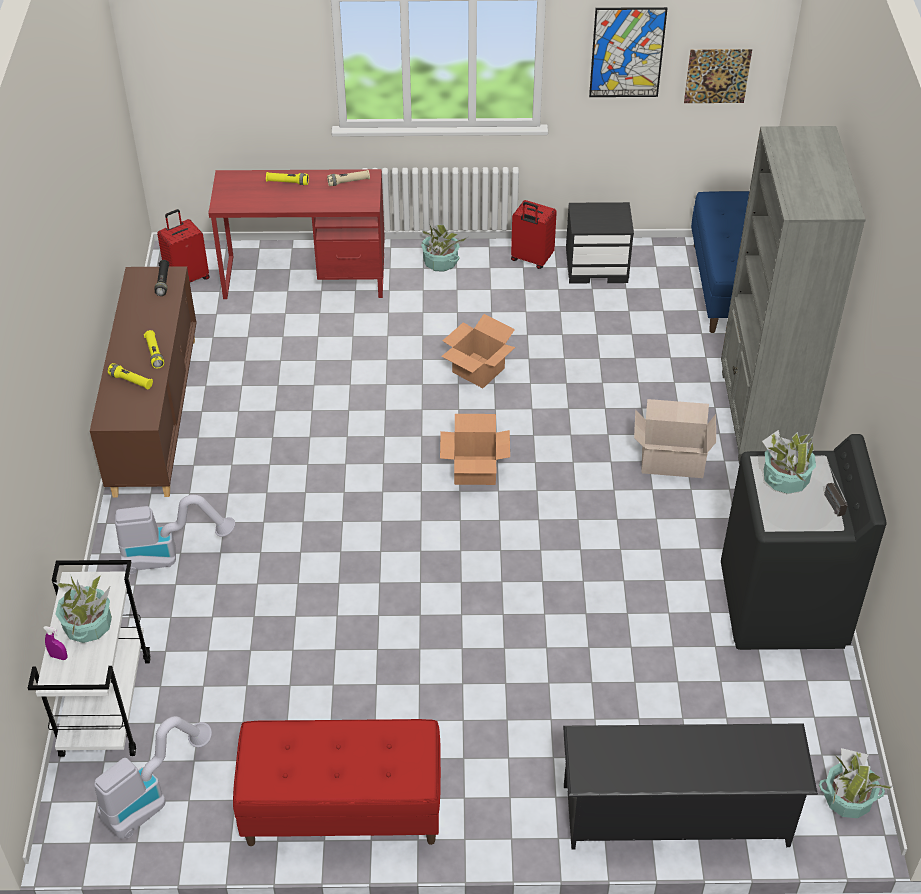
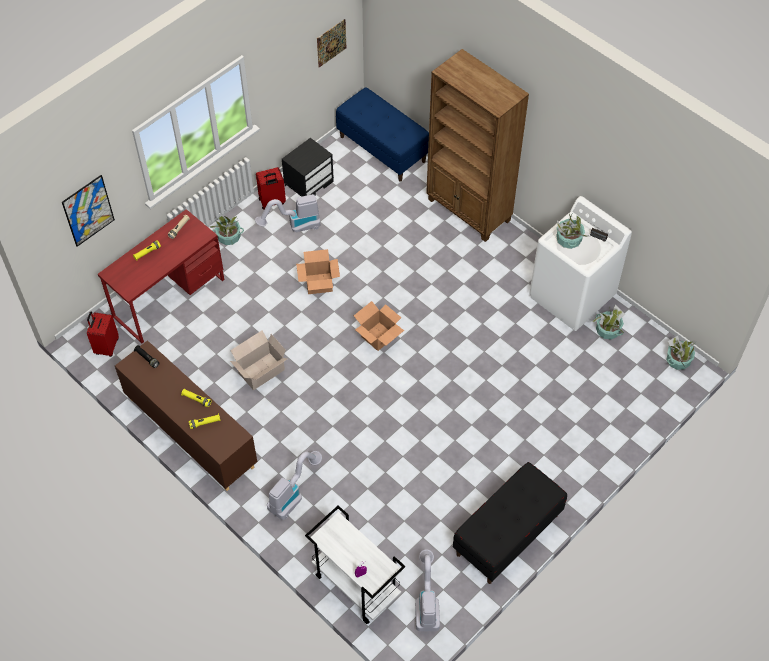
camera: 45 degrees left, 10 degrees up
(88, 625) = (354, 550): potted plant -> potted plant (607, 330)
(342, 809) = (507, 535): red bench -> black bench
(524, 297) = (294, 226): none -> vacuum cleaner
(627, 52) = (287, 60): picture -> picture (88, 210)
(670, 460) = (455, 262): cardboard box -> cardboard box (260, 372)
(676, 815) = (629, 421): black shoe rack -> none
(760, 417) = (469, 210): grey bookcase -> brown bookcase
(783, 606) = (572, 296): black washing machine -> white washing machine

